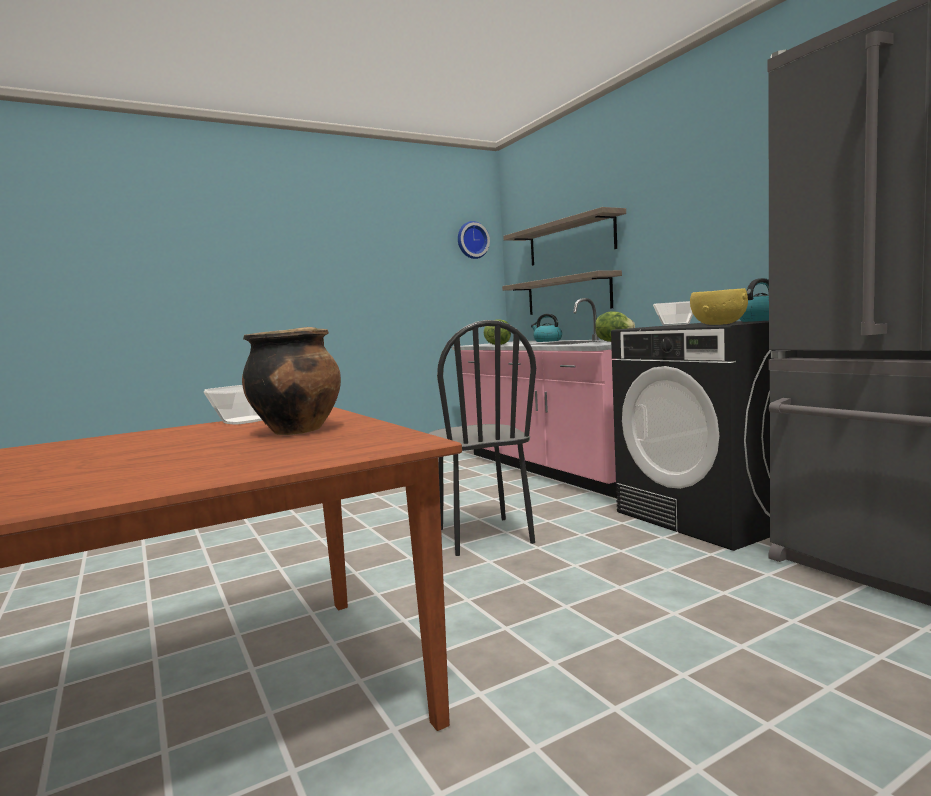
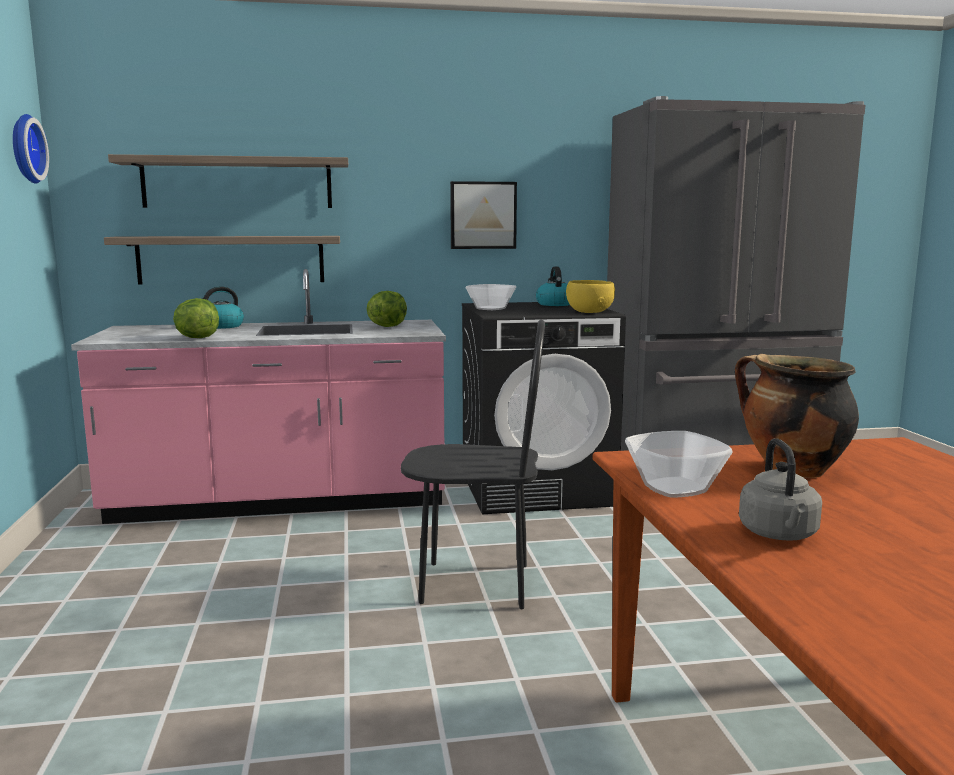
camera: 70 degrees left, 5 degrees up
(141, 438) = (779, 535): none -> grey kettle
(723, 234) = (482, 215): none -> picture

